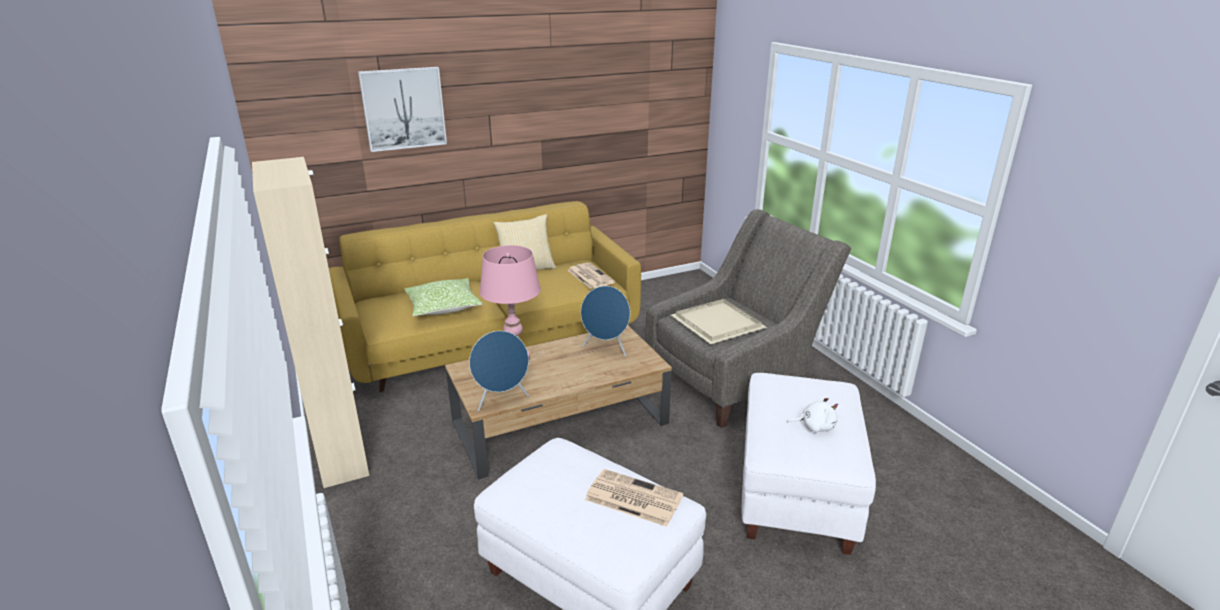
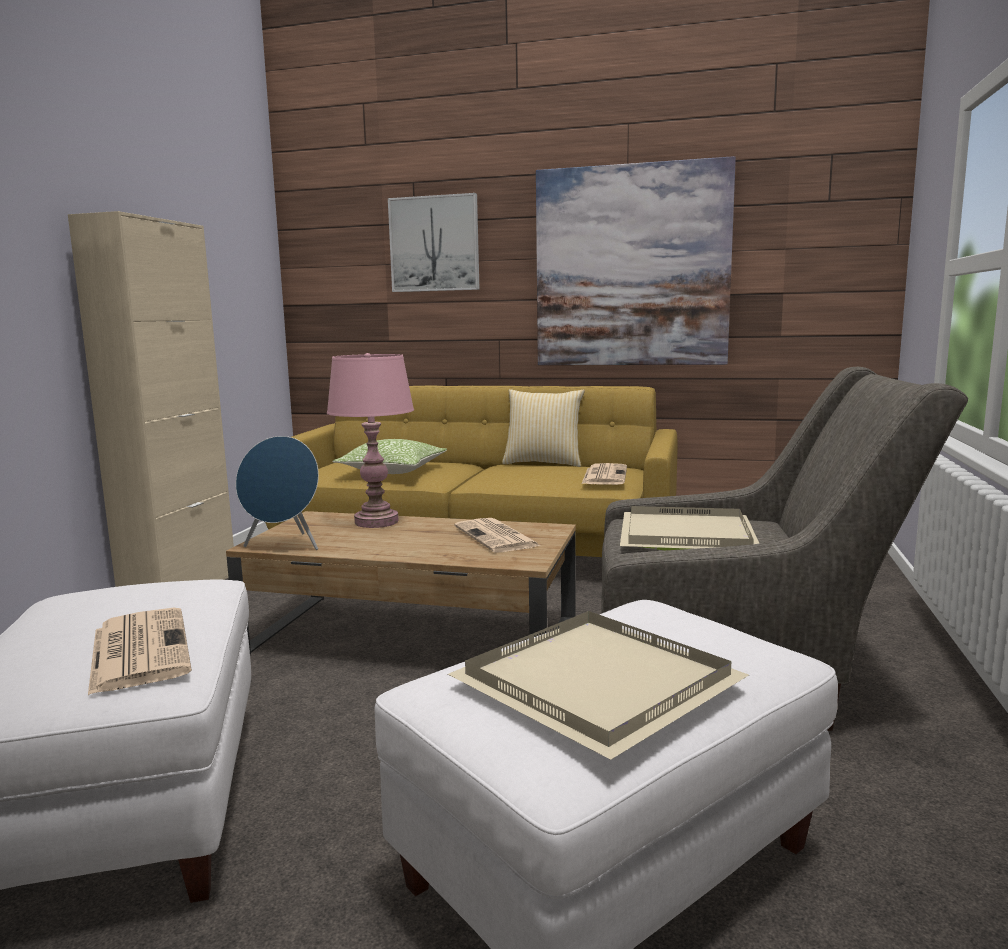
camera: 40 degrees right, 15 degrees down
(558, 118) = (631, 267): none -> picture
(606, 349) = (497, 537): blue speaker -> newspaper
(815, 426) = (596, 681): white plush toy -> beige tray

